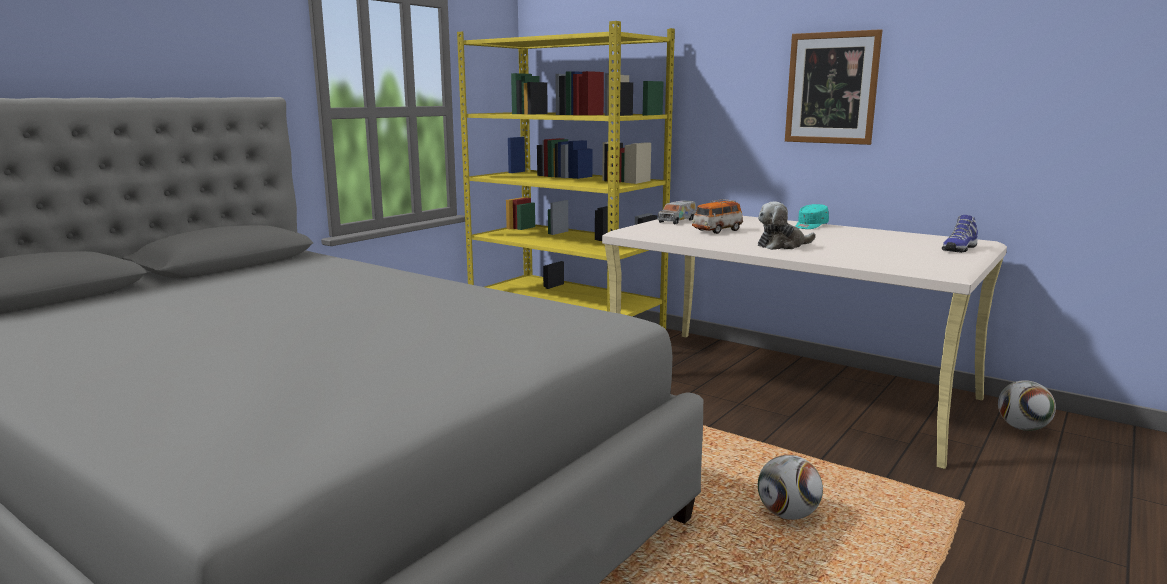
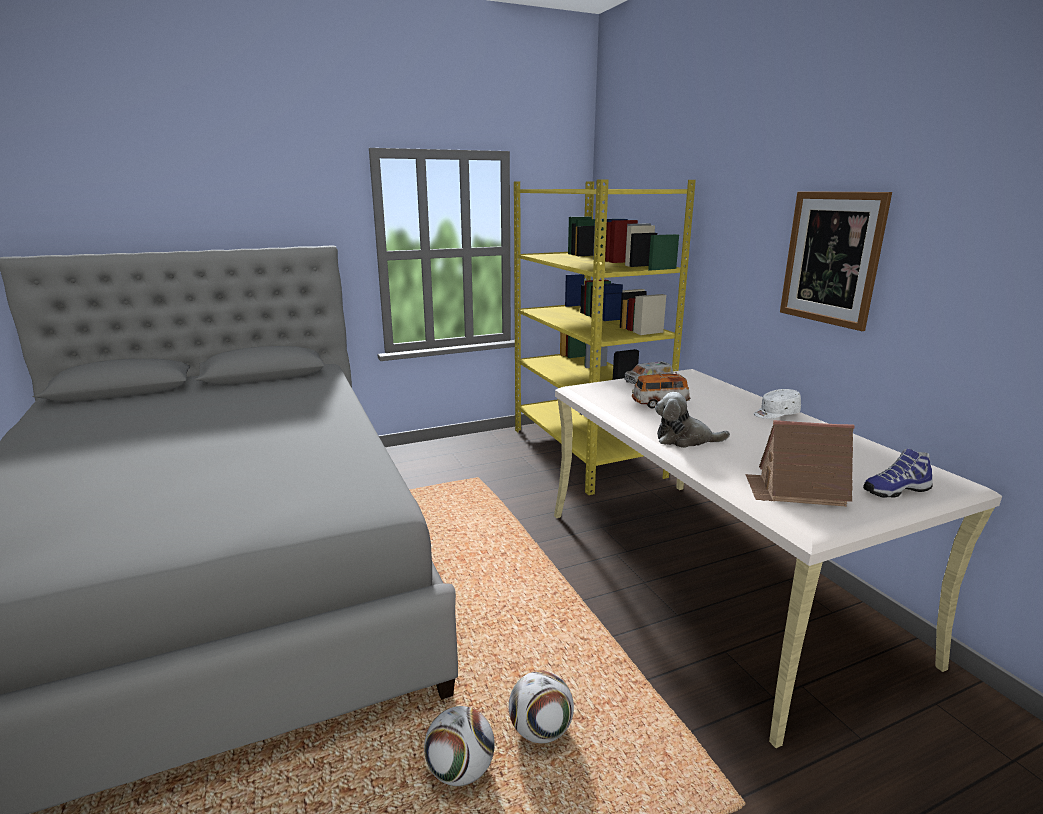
camera: 30 degrees right, 5 degrees up
(810, 226) = (775, 414): turquoise cap -> white cap
(907, 257) = (795, 490): none -> toy house
(1022, 428) = (954, 733): football -> football (460, 770)

